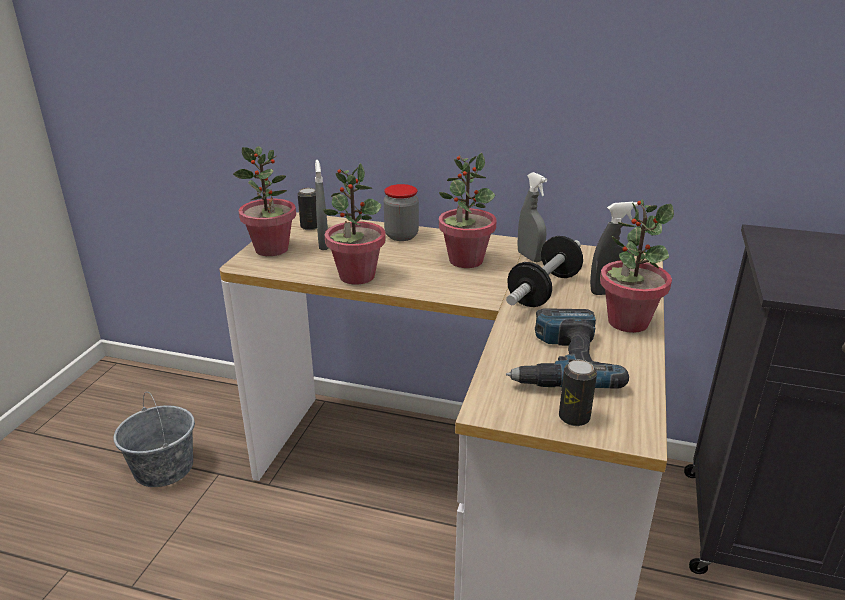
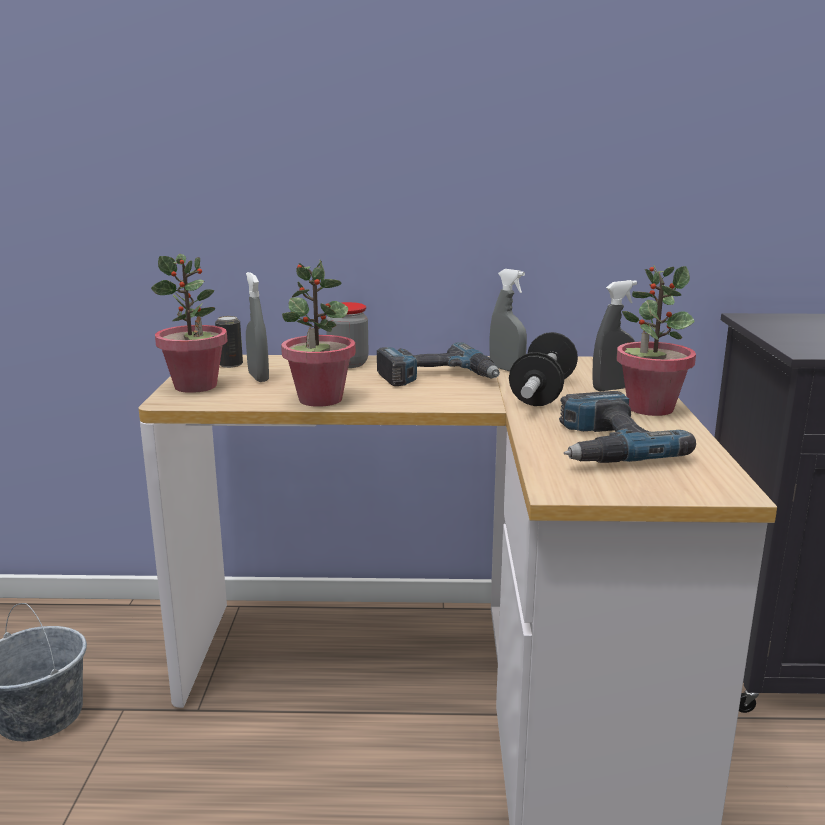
camera: 15 degrees left, 10 degrees down
(465, 260) = (437, 377): potted plant -> power drill
(574, 417) = (656, 485): can -> none

